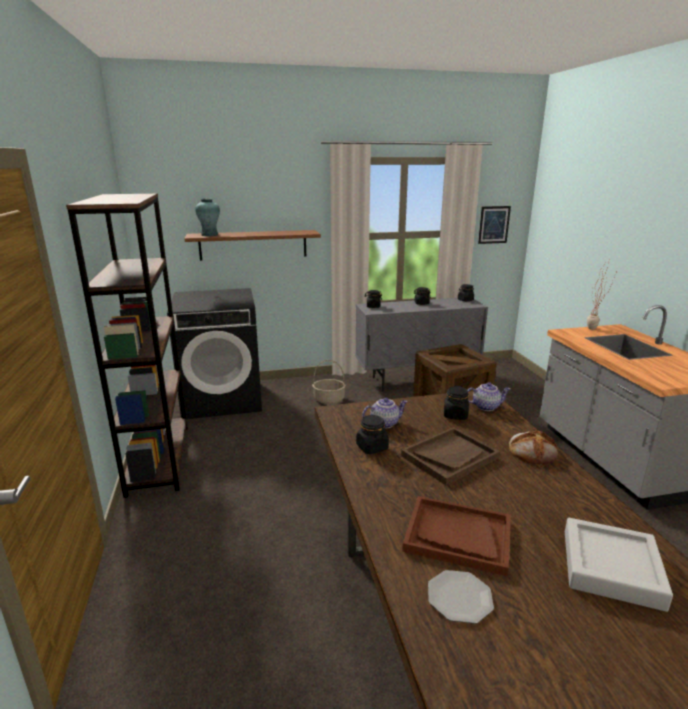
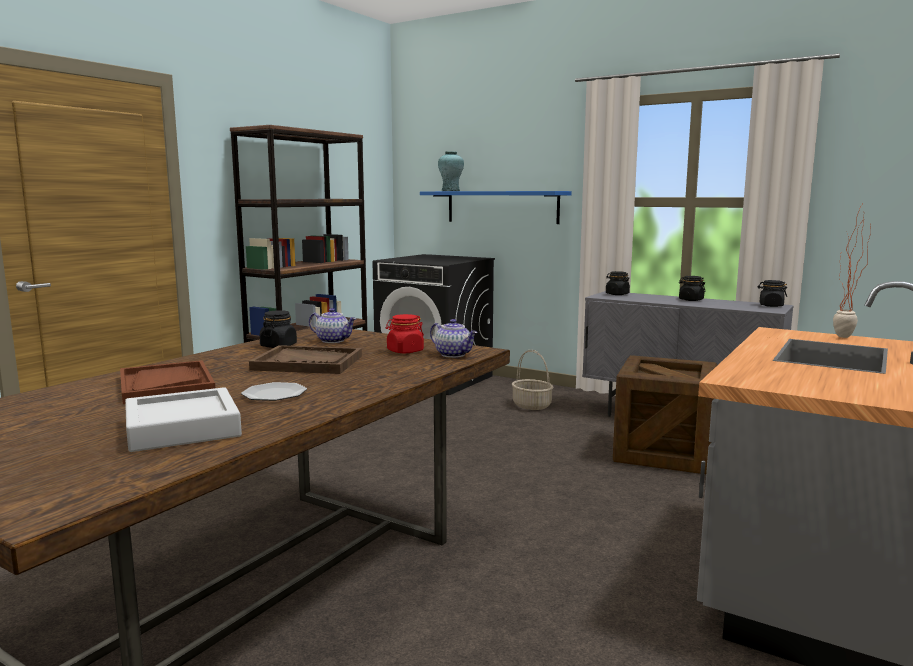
camera: 45 degrees right, 10 degrees down
(253, 245) = (502, 207): brown shelf -> blue shelf
(455, 415) = (405, 351): black jar -> red jar
(459, 598) = (73, 398): plate -> plate (274, 394)
(494, 225) = (860, 190): picture -> none
(533, 451) = (382, 380): bread -> none

